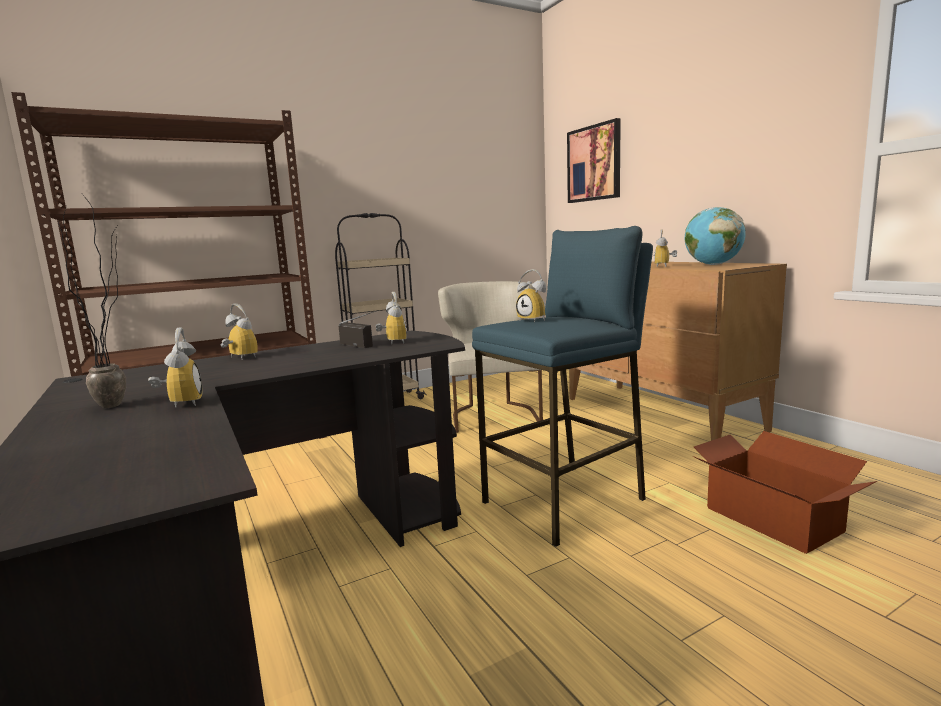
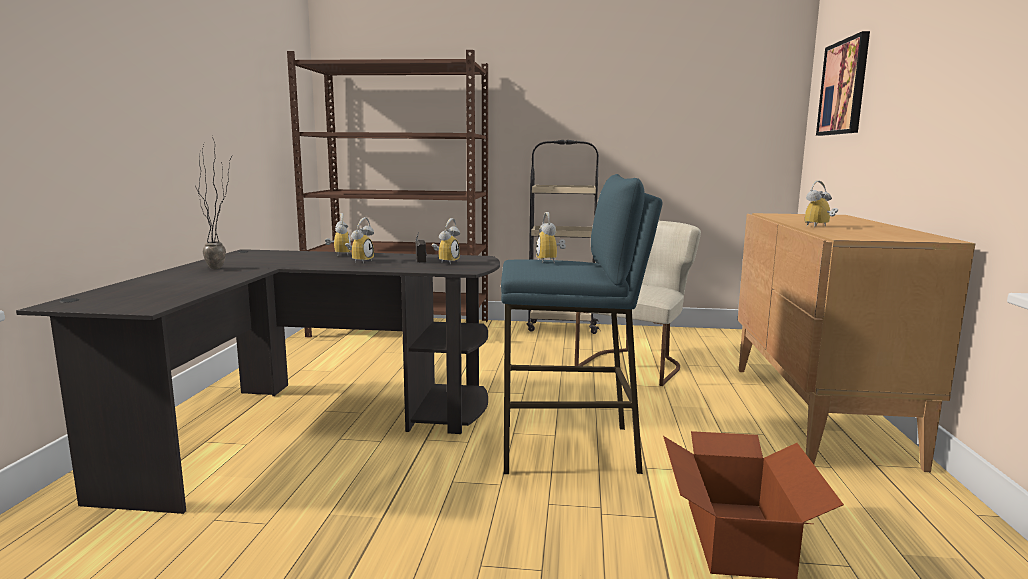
camera: 35 degrees right, 0 degrees up
(180, 403) = (239, 273): alarm clock -> alarm clock (360, 261)
(712, 264) = (880, 232): globe -> none

